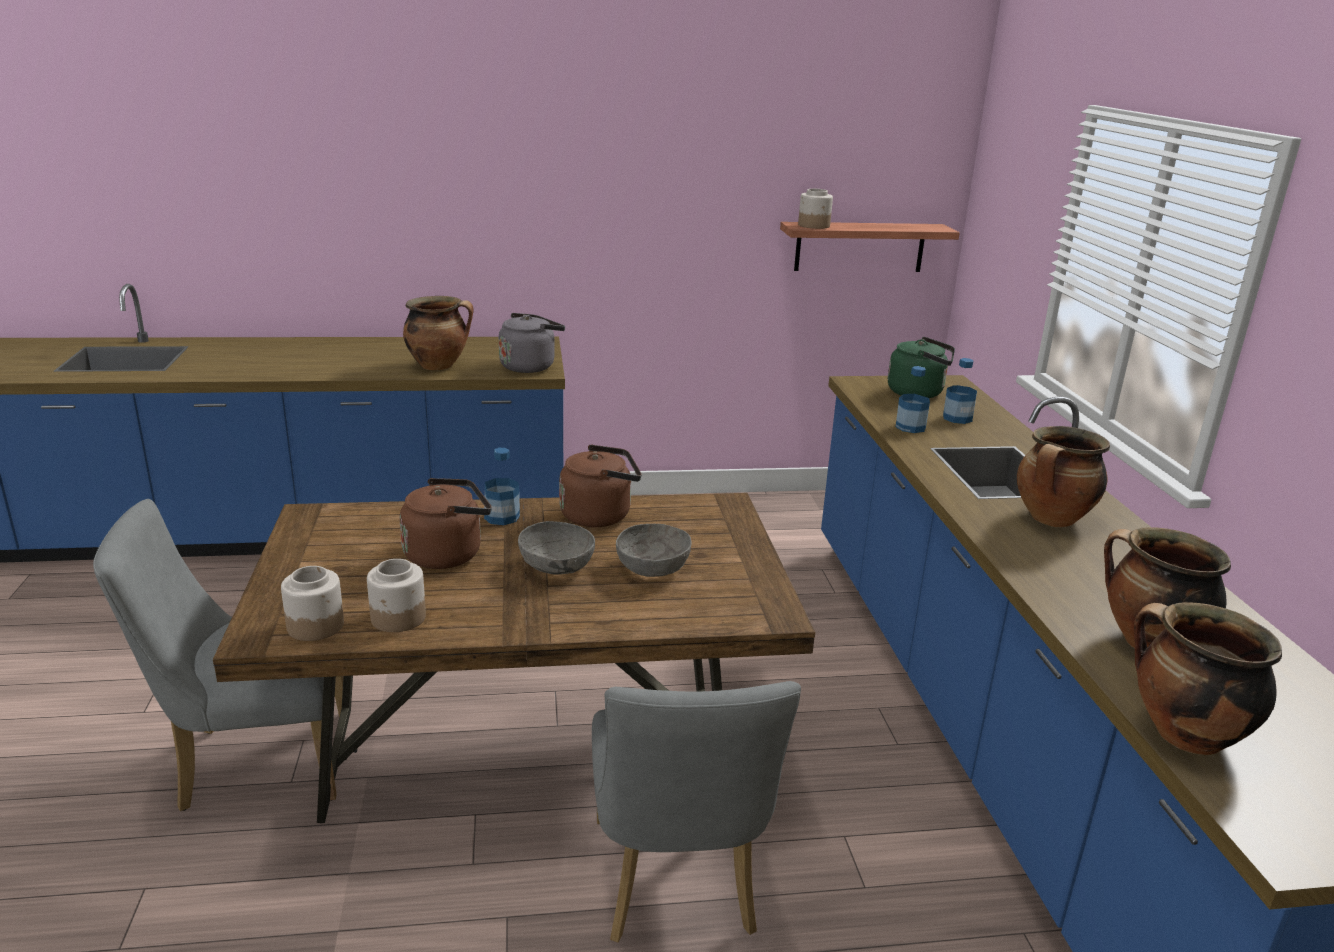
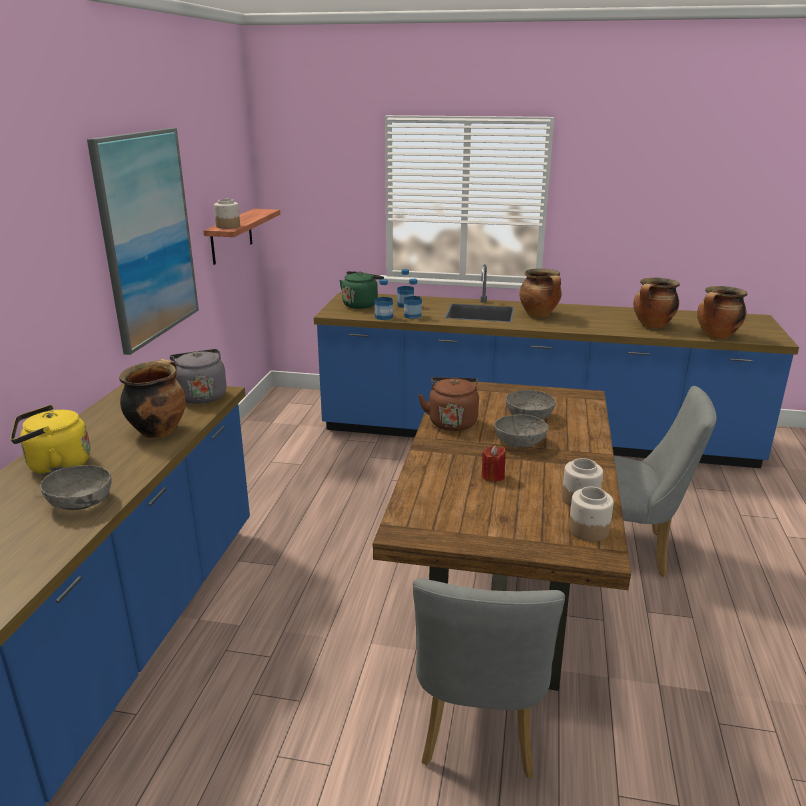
camera: 70 degrees left, 0 degrees up
(297, 367) = (81, 502): none -> grey bowl
(359, 349) = (55, 466): none -> yellow kettle
(447, 554) = (493, 476): brown kettle -> red candle
(502, 517) = (441, 453): bottle -> bottle (384, 317)
(646, 200) = (147, 237): none -> picture

